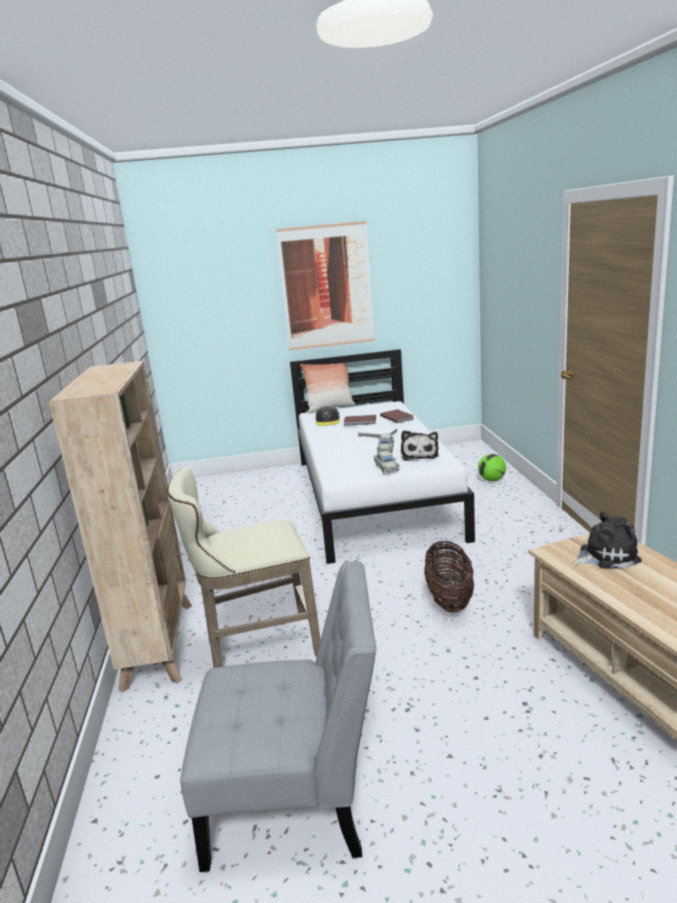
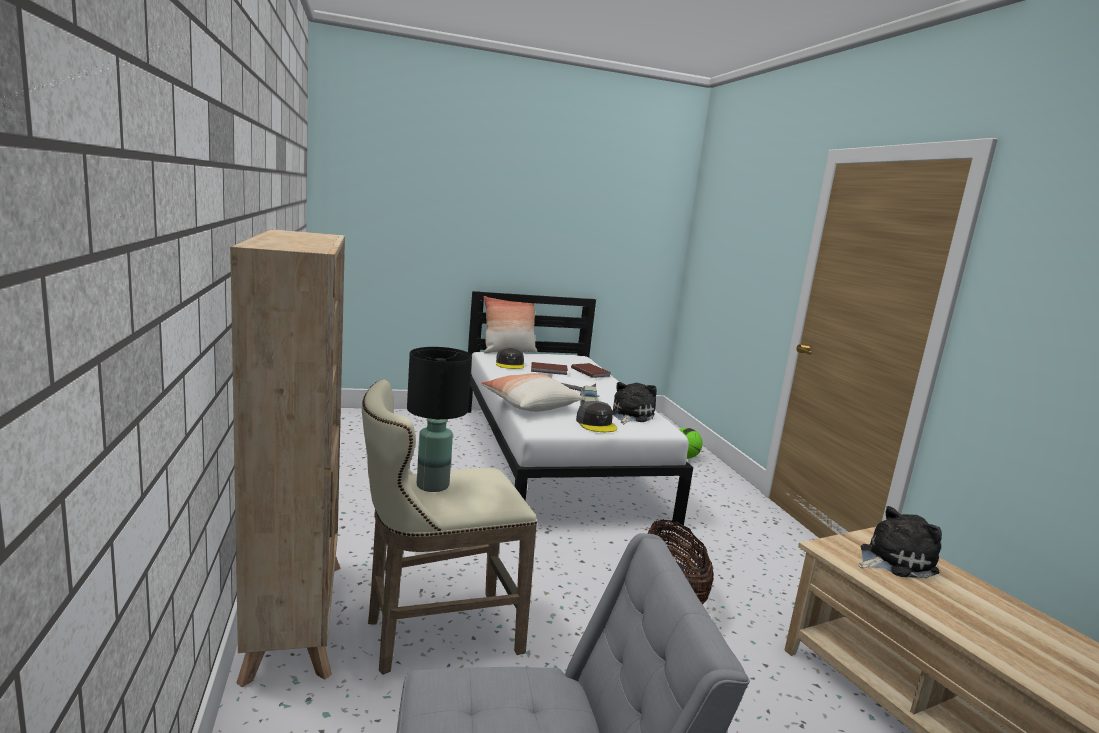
camera: 10 degrees left, 5 degrees down
(230, 540) = (433, 486): none -> black table lamp
(327, 286) = (528, 215): picture -> none
(334, 458) = (529, 405): none -> pillow
(386, 467) = (596, 424): beige toy car -> grey cap
(419, 455) = (630, 415): plush toy -> plush toy turned 150 degrees counterclockwise

